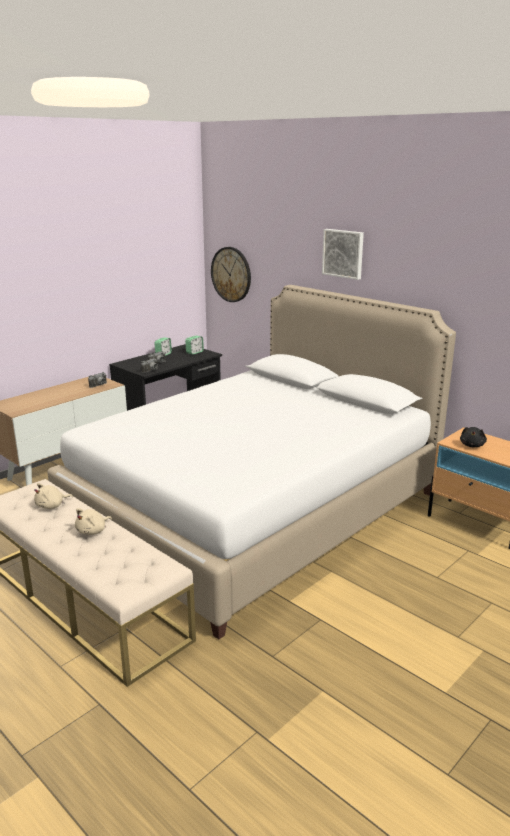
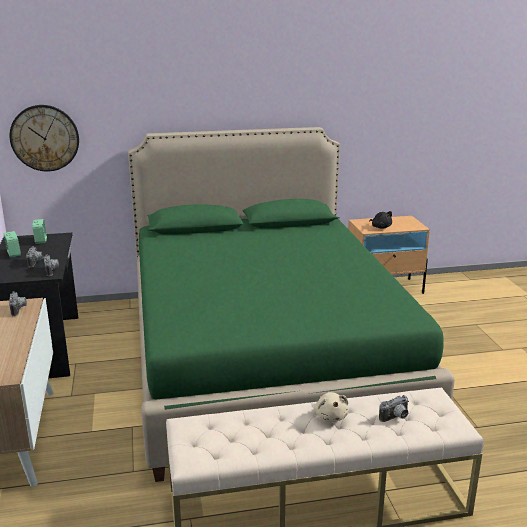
camera: 55 degrees left, 0 degrees up
(52, 506) = (247, 428): beige plush toy -> none
(113, 558) = (395, 418): none -> camera
(255, 510) = (263, 359): white bed -> green bed
(343, 253) = (209, 90): picture -> none

